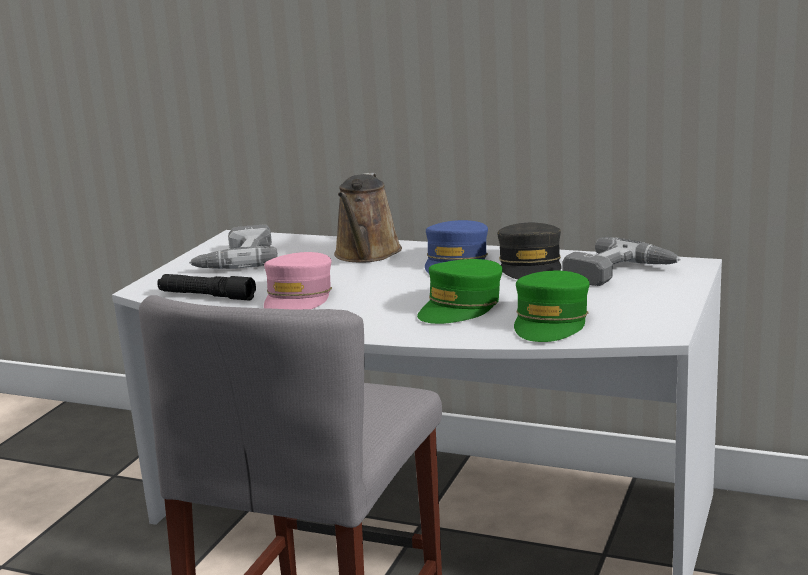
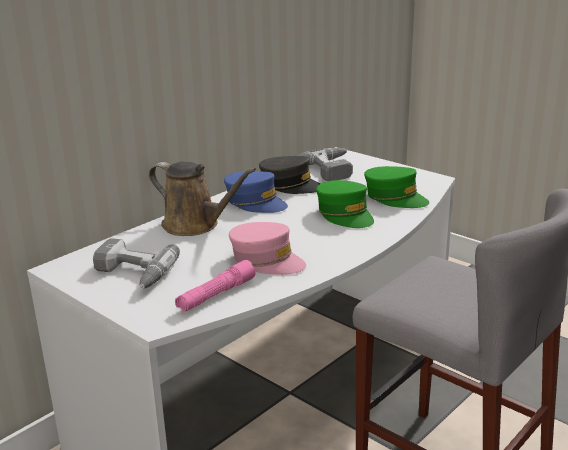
camera: 70 degrees left, 5 degrees up
(207, 296) = (216, 295): black flashlight -> pink flashlight

